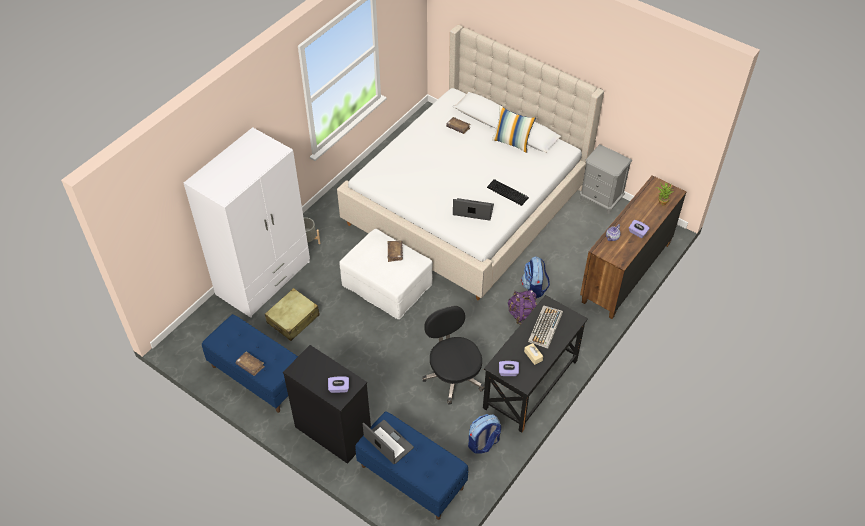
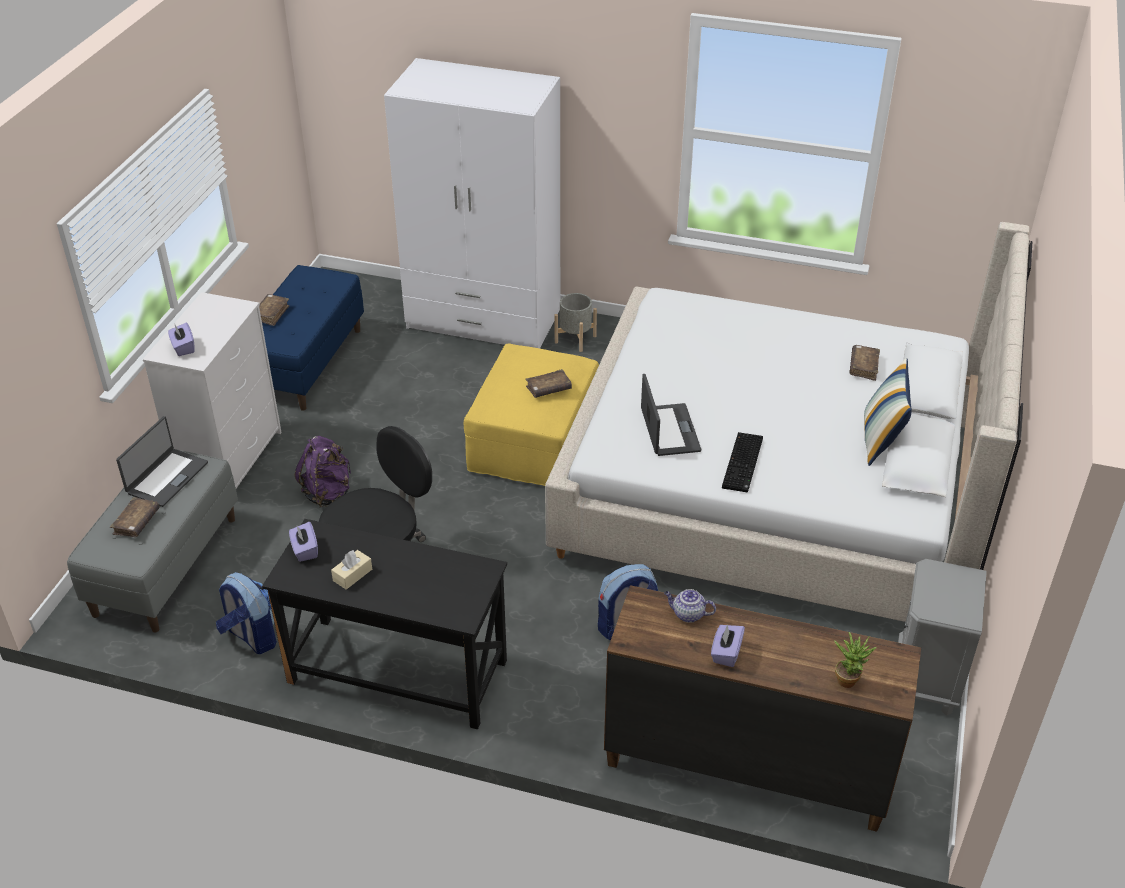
camera: 70 degrees right, 10 degrees down
(293, 319) = (421, 367): beige suitcase -> none
(332, 431) = (230, 459): black dresser -> white dresser
(387, 285) = (534, 442): white ottoman -> yellow ottoman
(411, 477) = (165, 565): blue bench -> grey bench
(421, 462) = (136, 522): none -> brown book
(522, 315) = (553, 625): purple backpack -> purple backpack (328, 493)
(545, 327) = (426, 578): keyboard -> none

